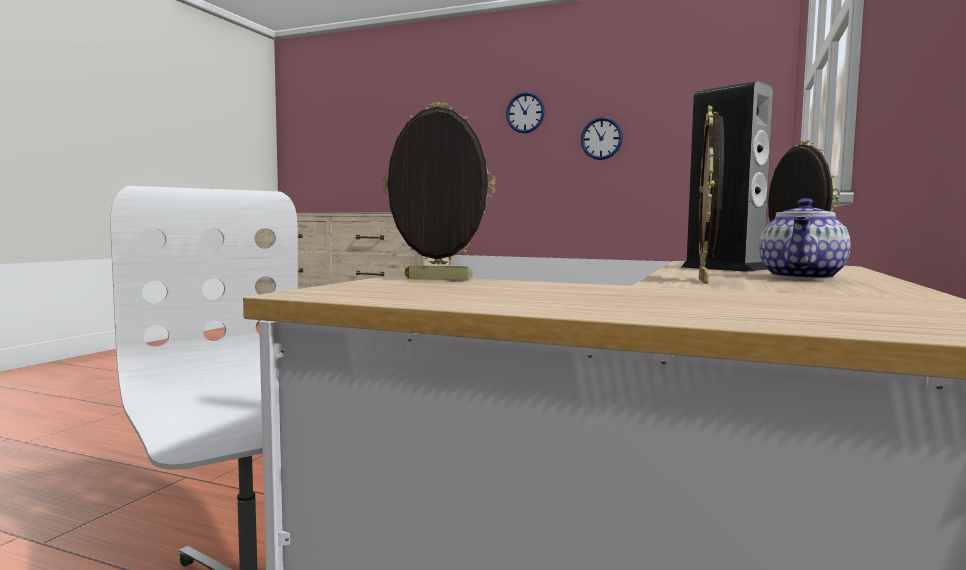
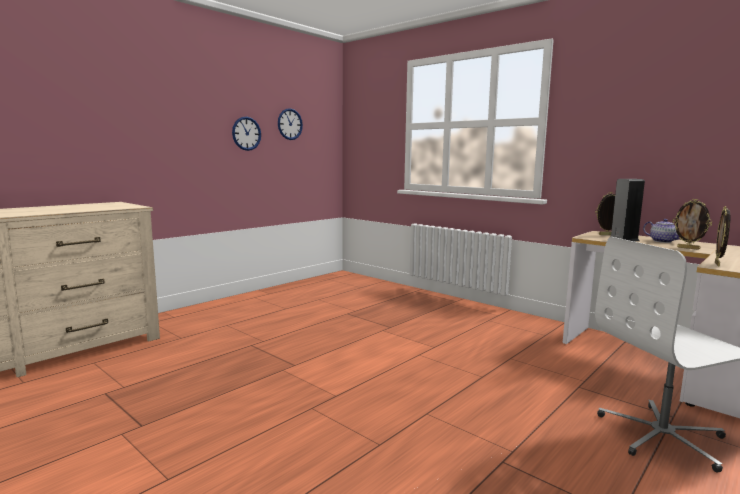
camera: 70 degrees left, 5 degrees up
(525, 113) = (184, 103): wall clock -> wall clock (290, 124)

